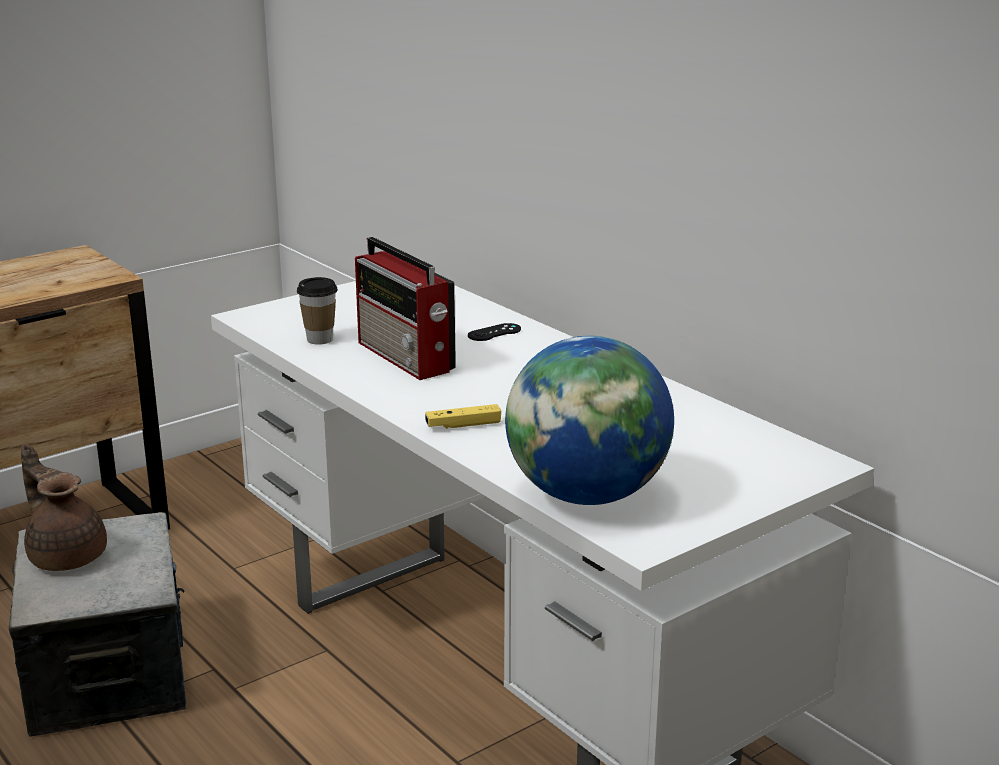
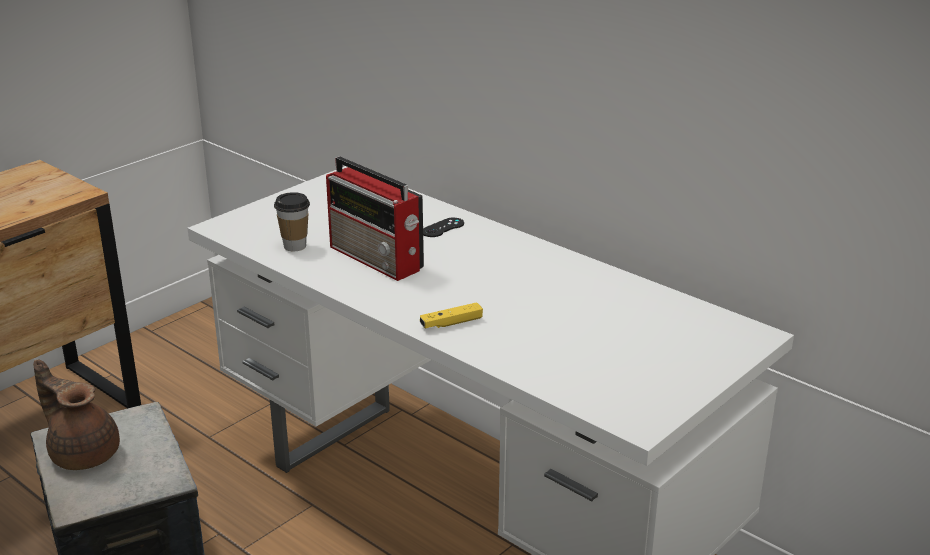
camera: 10 degrees left, 5 degrees up
(587, 495) = (578, 383): globe -> none

